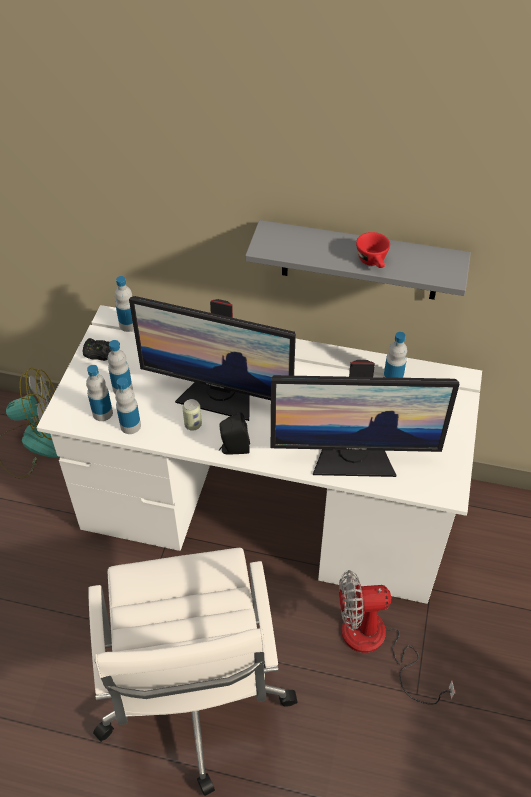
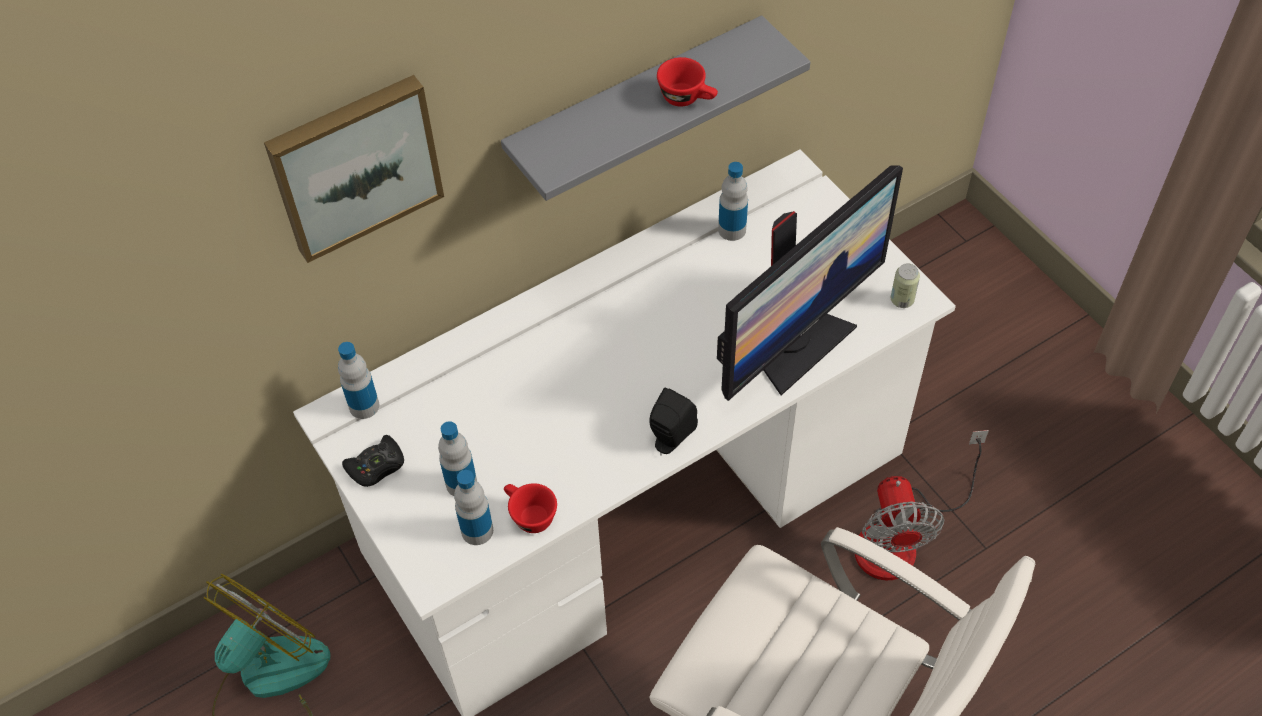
camera: 45 degrees left, 5 degrees up
(130, 426) = (528, 515): bottle -> red cup
(161, 175) = (354, 165): none -> picture
(193, 425) = (595, 453): can -> can (902, 300)
(218, 397) = (581, 399): monitor -> none
(376, 644) = (900, 537): fan -> fan turned 45 degrees counterclockwise

